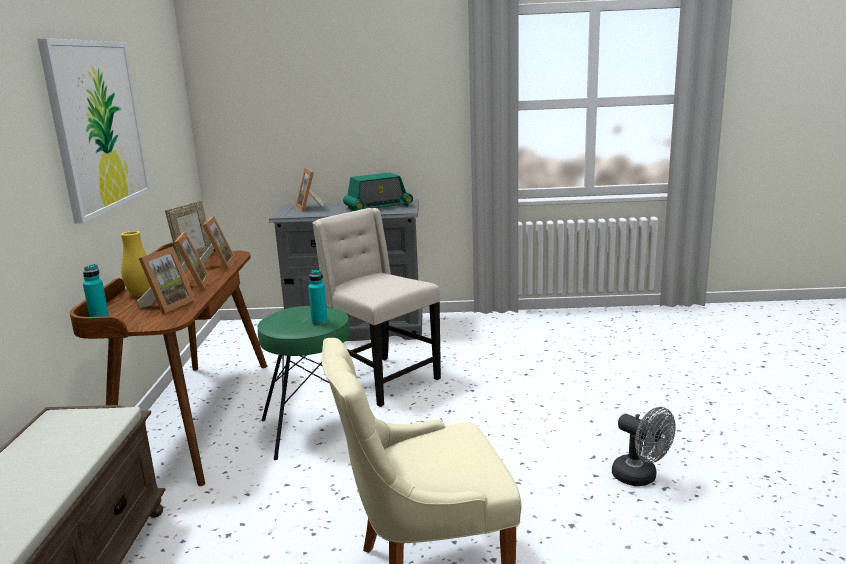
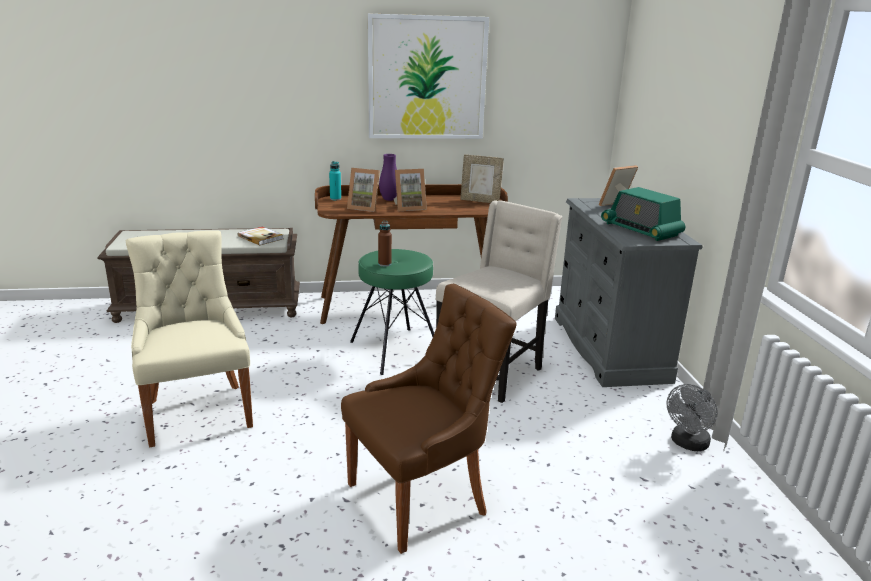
camera: 80 degrees right, 5 degrees up
(76, 429) = (261, 237): none -> book
(141, 294) = (389, 199): yellow vase -> purple vase
(217, 265) = (461, 208): picture frame -> none
(319, 322) = (384, 264): turquoise bottle -> brown bottle
(582, 420) = (422, 497): none -> brown chair
(640, 478) = (303, 530): grey fan -> grey fan (687, 444)

